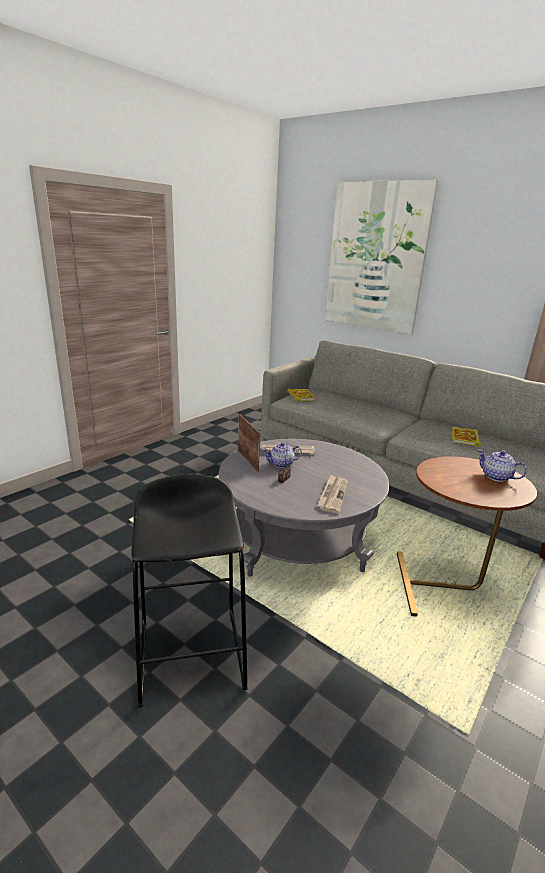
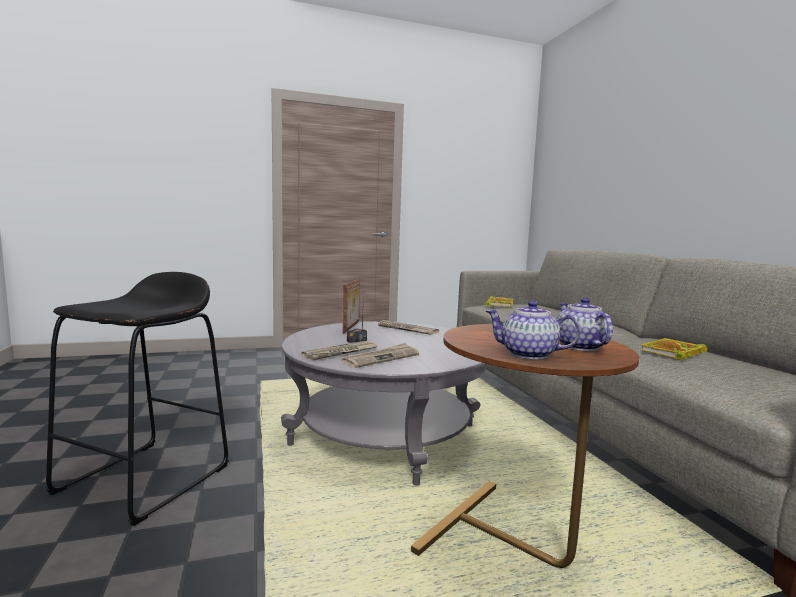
camera: 35 degrees right, 15 degrees down
(281, 464) = (378, 334): teapot -> teapot (529, 354)
(300, 498) = (340, 353): none -> newspaper
(376, 258) = (625, 152): picture -> none

